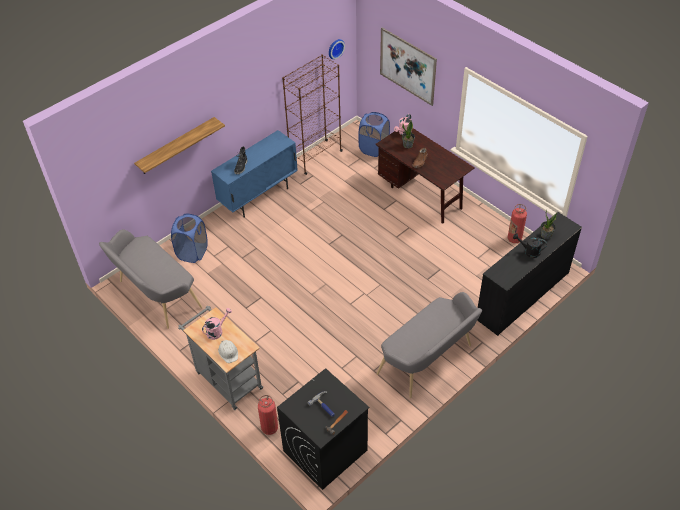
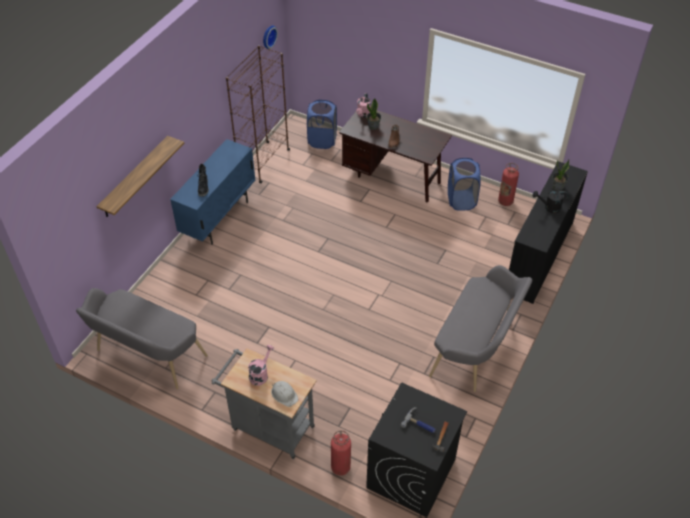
camera: 20 degrees left, 0 degrees up
(192, 252) = (169, 297): blue laundry basket -> blue laundry basket (461, 200)
(407, 66) = (355, 41): picture -> none

